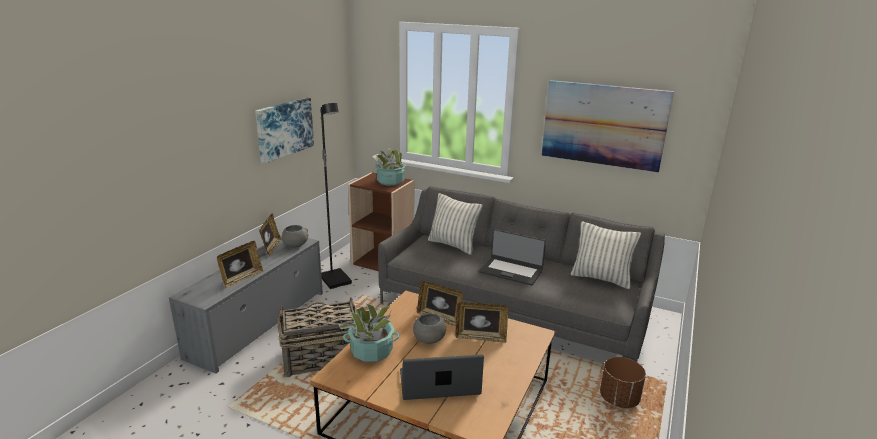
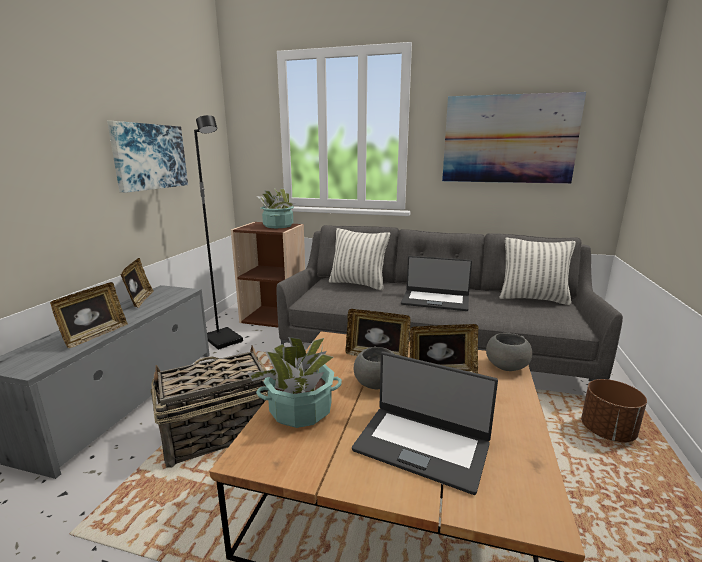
camera: 10 degrees left, 5 degrees down
(295, 245) = (171, 295): grey bowl -> grey bowl (506, 366)
(439, 384) = (422, 445): laptop -> laptop turned 135 degrees counterclockwise

